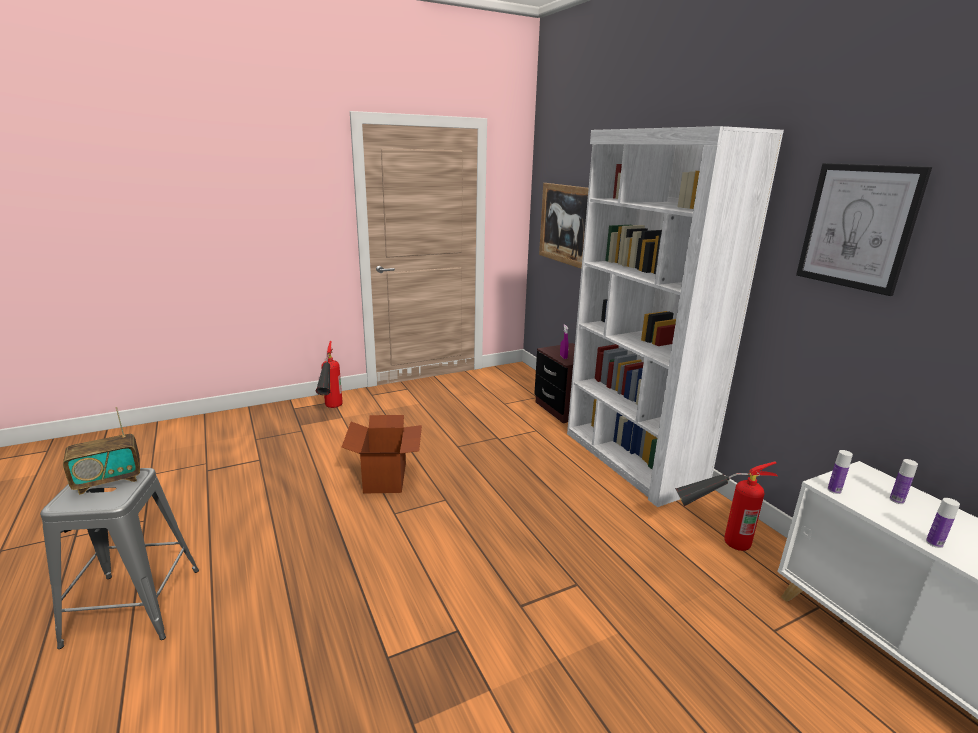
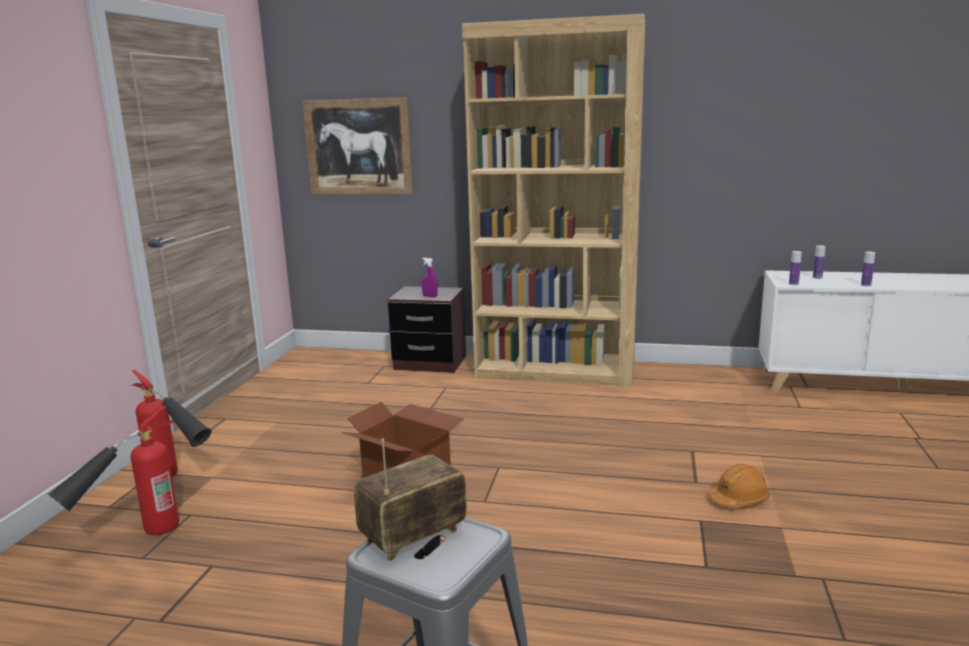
camera: 50 degrees left, 5 degrees down
(109, 481) = (413, 537): radio -> radio turned 135 degrees counterclockwise
(516, 643) = (739, 499): none -> orange hard hat
(631, 460) = (556, 371): white bookcase -> brown bookcase
(713, 541) = (695, 387): fire extinguisher -> fire extinguisher (131, 540)
(858, 227) = (723, 93): picture -> none

